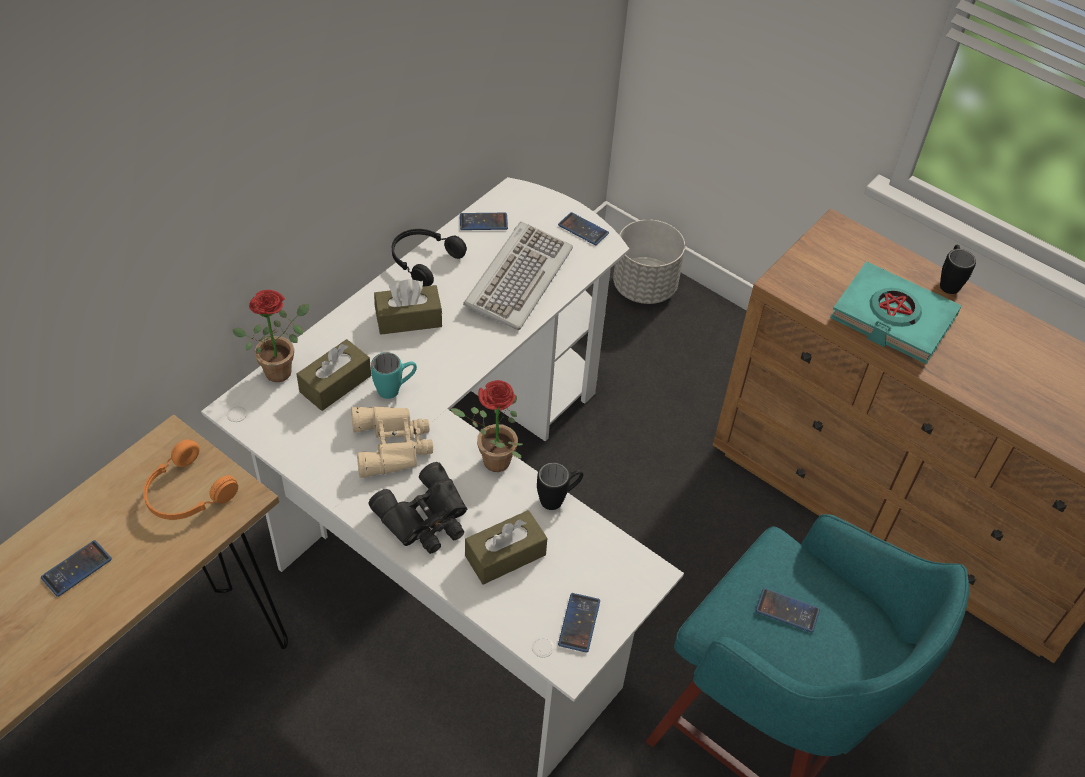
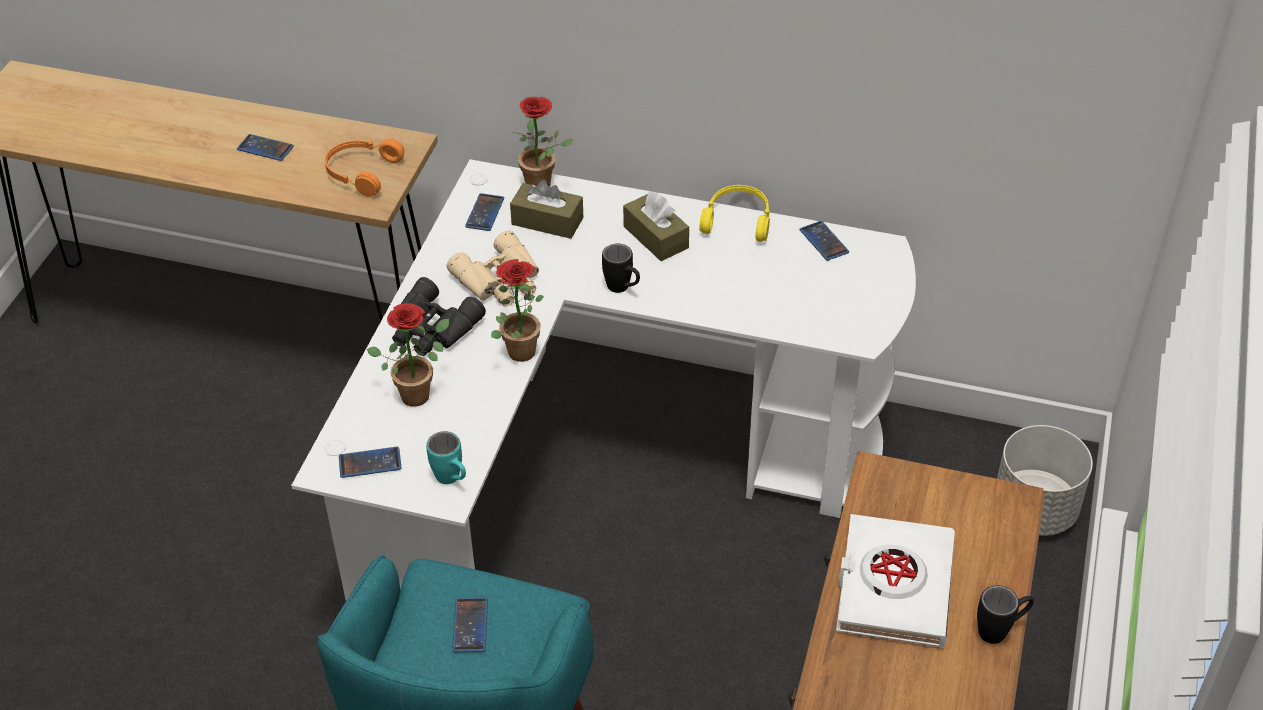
camera: 70 degrees right, 5 degrees down
(395, 389) = (565, 259): turquoise mug -> turquoise mug (452, 480)
(423, 261) = (738, 220): black headphones -> yellow headphones
(505, 555) = (419, 392): brown tissue box -> potted plant
(518, 278) = (764, 290): keyboard -> none
(558, 499) = (502, 407): black mug -> black mug (623, 289)
(583, 229) = (873, 315): phone -> phone (484, 213)
(892, 318) = (893, 586): turquoise book -> white book

